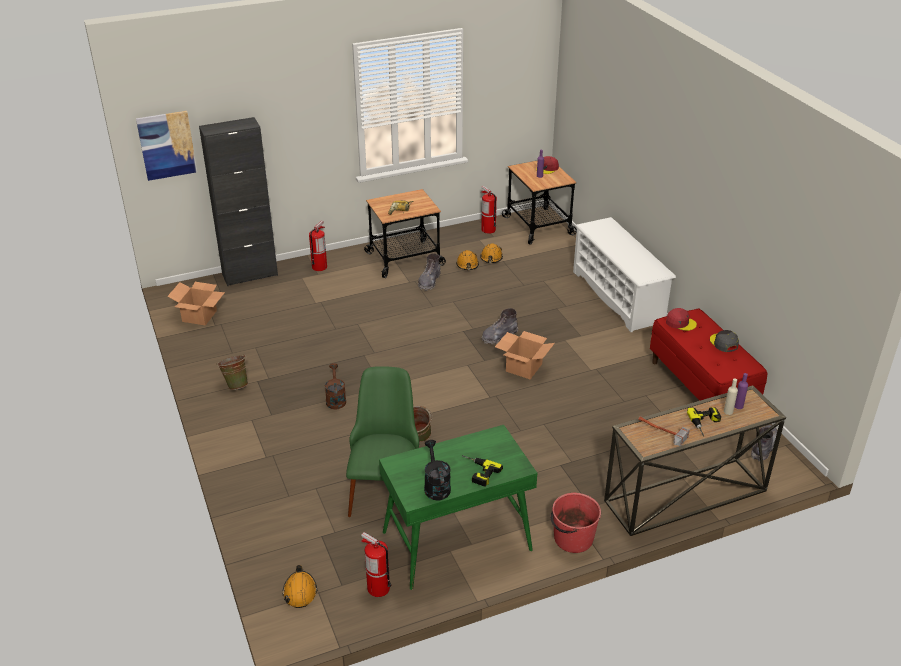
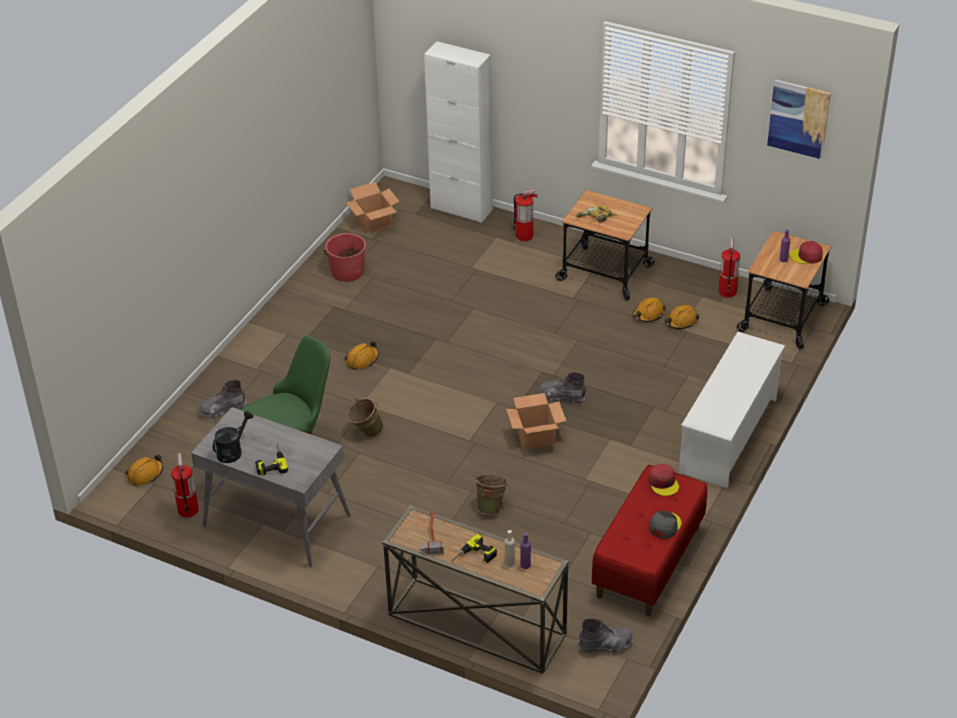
camera: 50 degrees right, 5 degrees up
(167, 145) = (408, 47): picture -> picture (798, 118)
(236, 384) = (317, 299): green bucket -> green bucket (491, 506)
(250, 275) = (461, 208): black cabinet -> white cabinet
(335, 399) = (362, 359): brown watering can -> orange hard hat
(429, 282) = (589, 309): grey boot -> grey boot (222, 410)
(456, 542) = (276, 522): green desk -> grey desk
(572, 538) = (349, 583): red bucket -> red bucket (347, 271)

